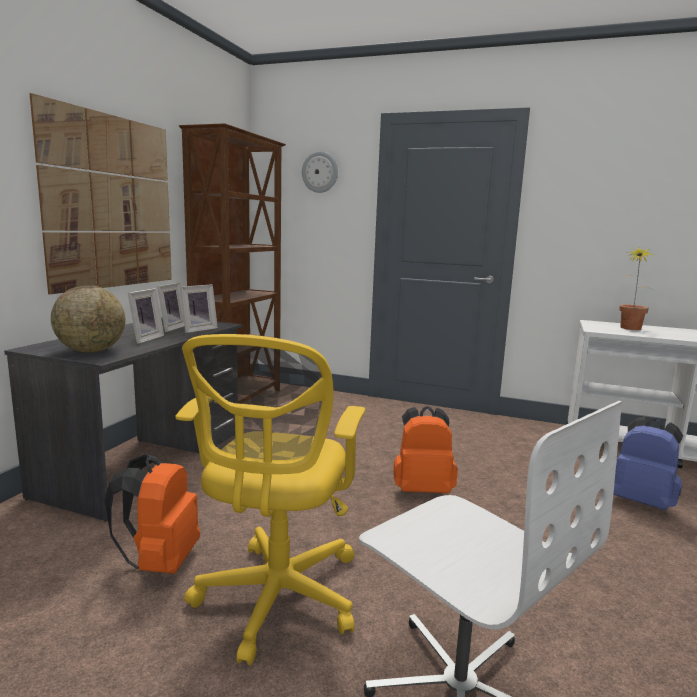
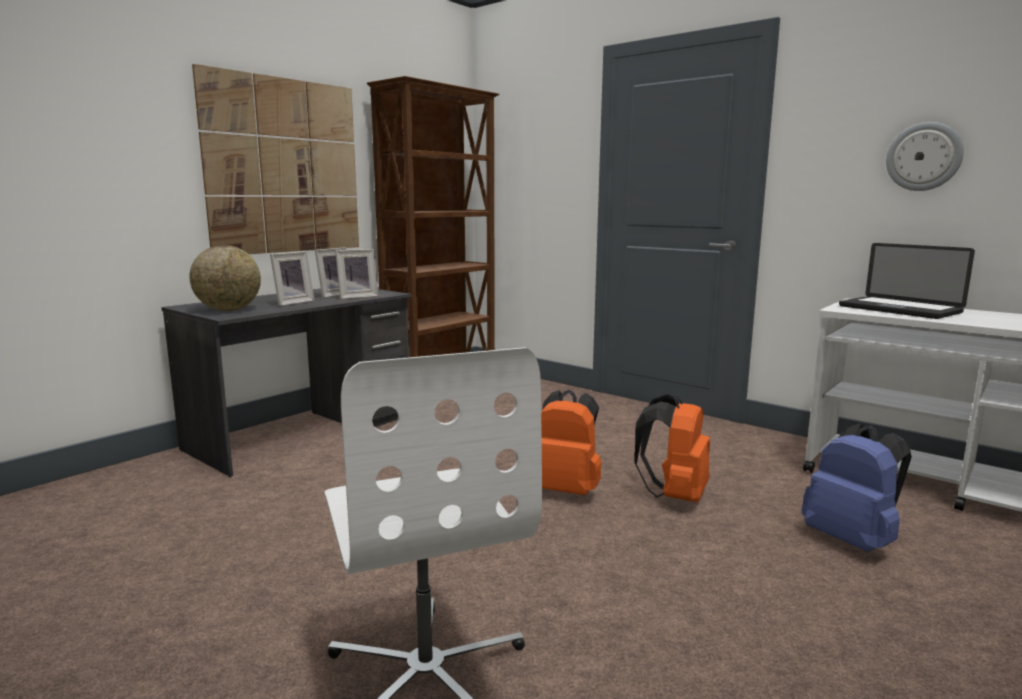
camera: 20 degrees right, 0 degrees up
(160, 562) = (247, 516): orange backpack -> orange backpack (674, 495)
(276, 601) = (319, 565): yellow office chair -> none
(320, 172) = (540, 123): wall clock -> wall clock (924, 157)
(629, 329) = (899, 309): potted plant -> laptop

